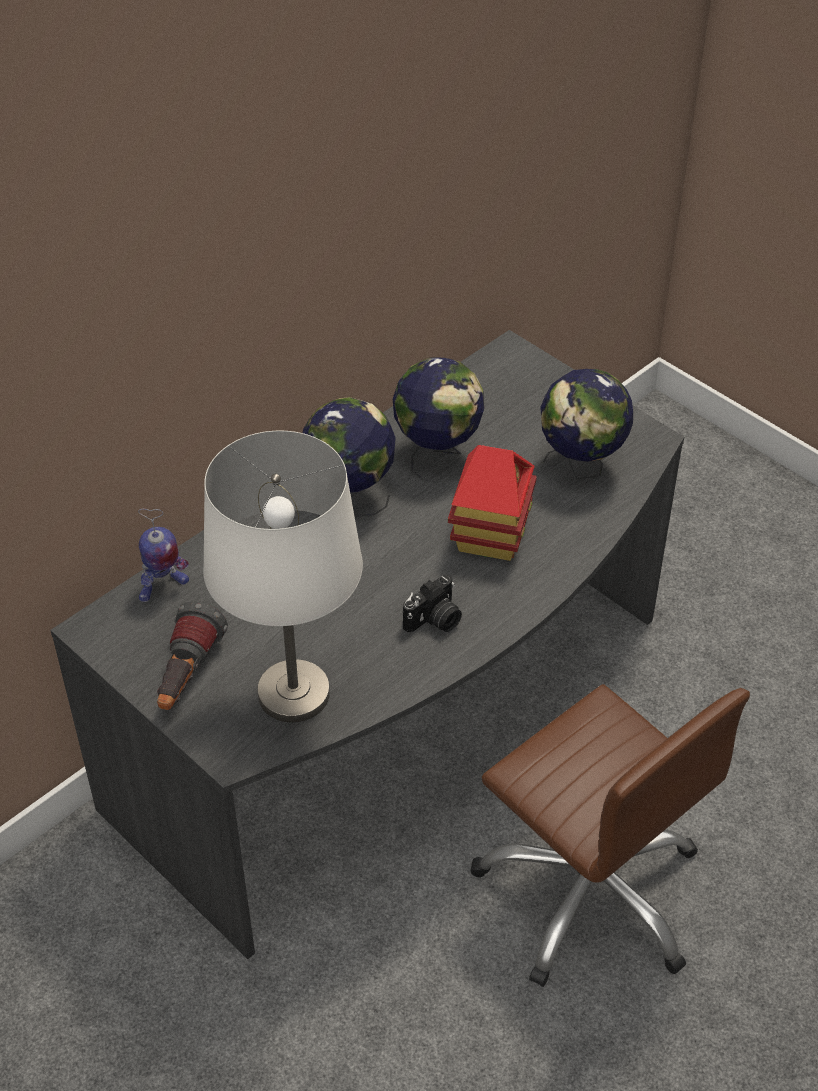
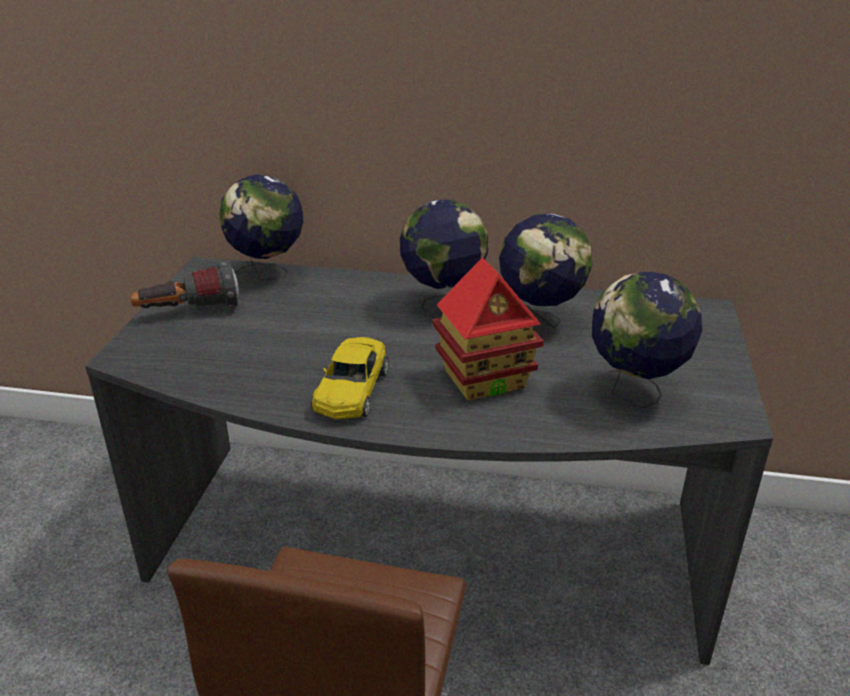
camera: 55 degrees right, 15 degrees down
(162, 588) = (268, 275): toy robot -> globe
(295, 693) = (207, 358): white table lamp -> none
(435, 620) = (351, 390): camera -> yellow toy car

